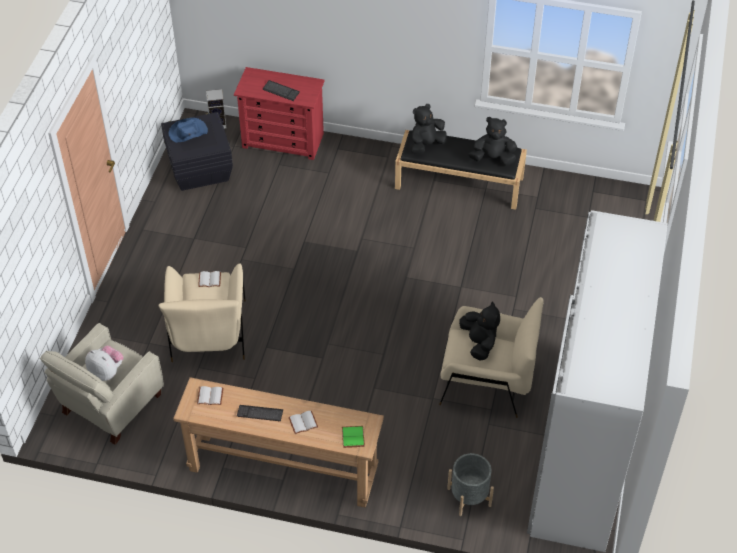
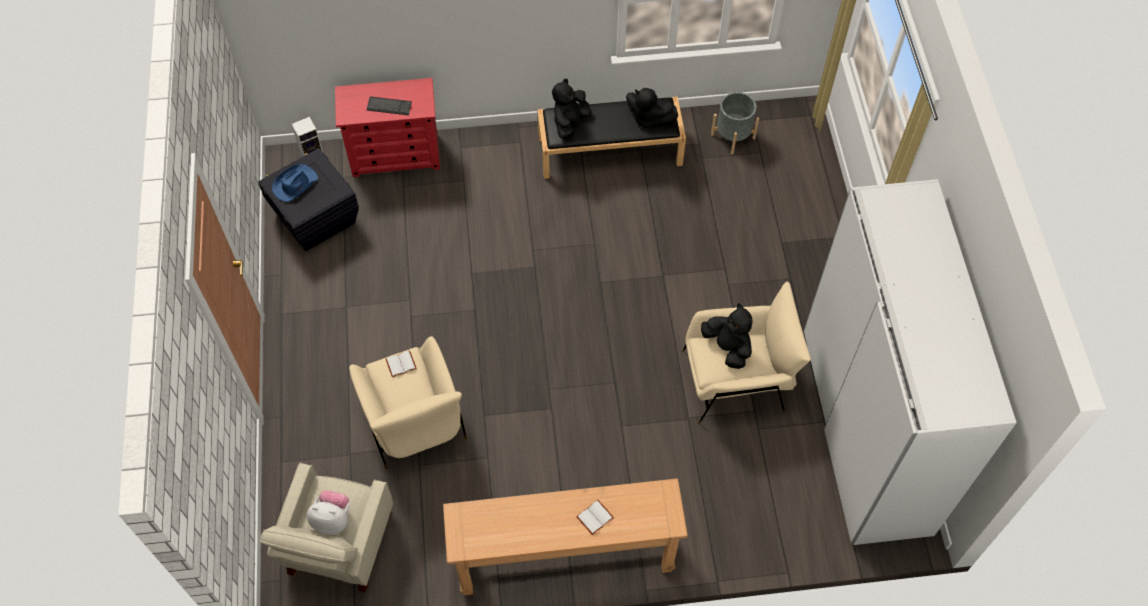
camera: 20 degrees left, 10 degrees up
(210, 395) = (477, 519): white book -> none
(260, 413) = (542, 522): keyboard -> none
(354, 437) = (657, 516): green book -> none
(469, 497) = (773, 521): grey planter -> grey planter (733, 136)
(492, 158) = (648, 119): black plush toy -> black plush toy turned 135 degrees counterclockwise

